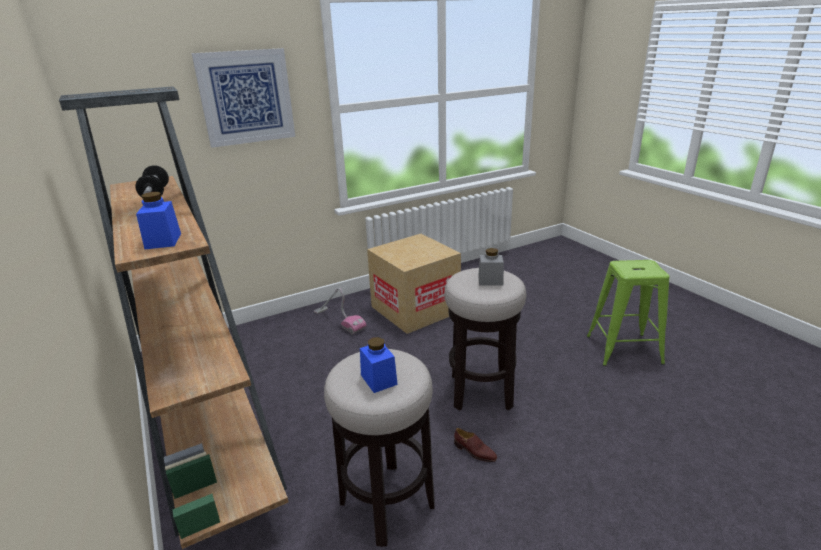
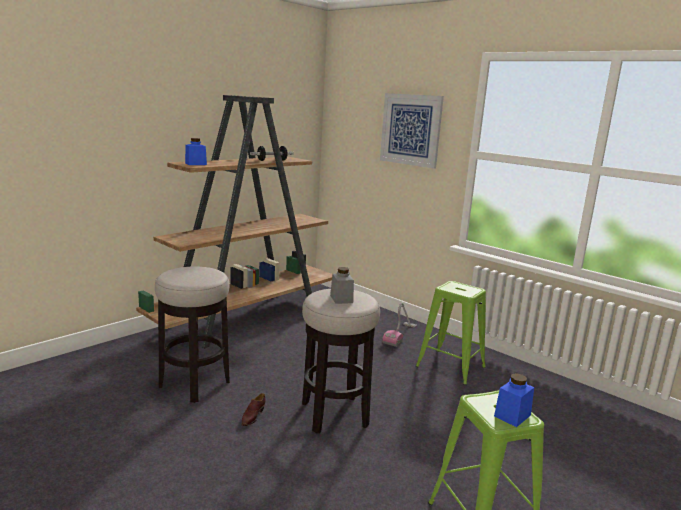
camera: 70 degrees right, 10 degrees down
(379, 379) = (184, 274): blue jar -> blue jar (512, 415)
(415, 309) = (450, 367): cardboard box -> green stool

